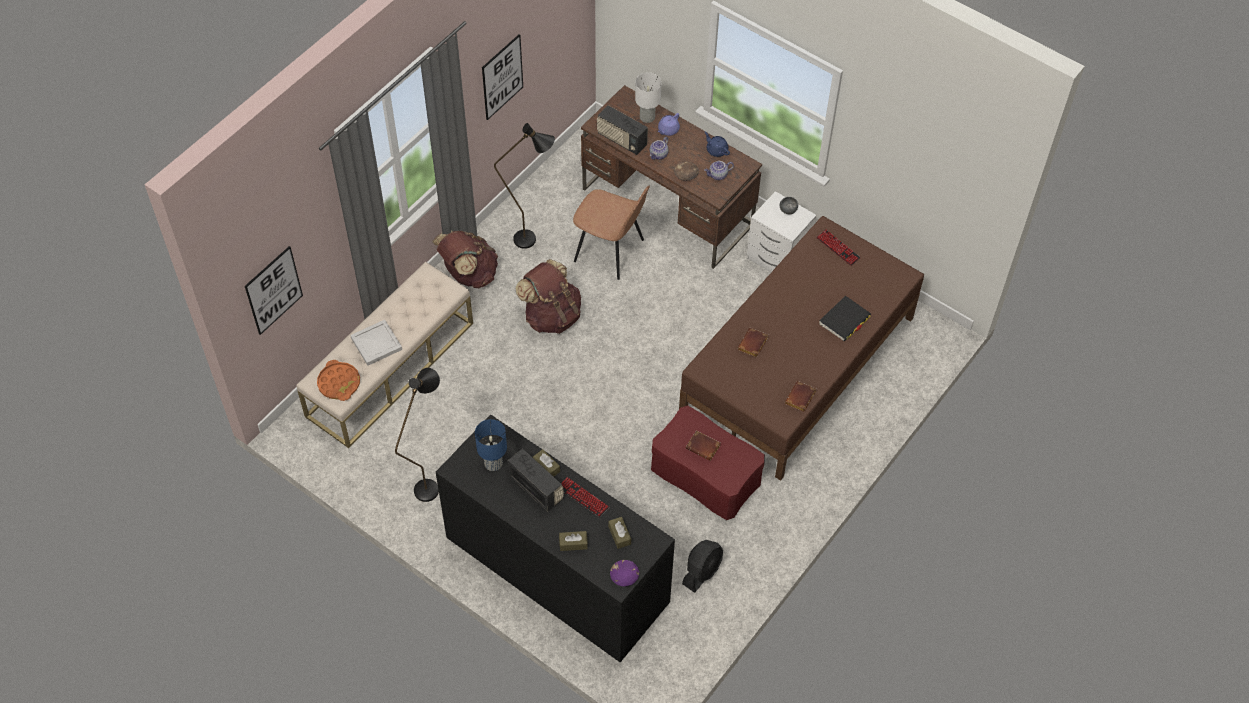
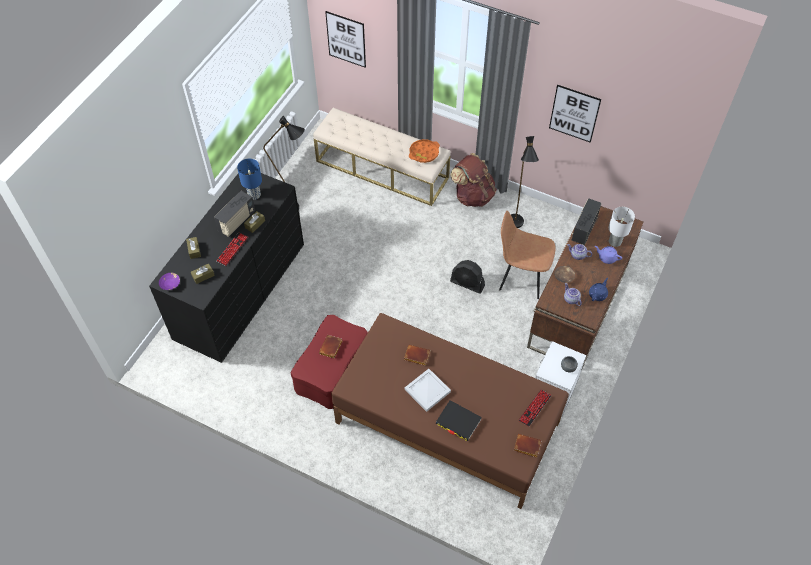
camera: 80 degrees right, 0 degrees up
(339, 383) = (336, 126): orange tray -> orange tray (424, 153)
(376, 344) = (372, 138): white tray -> white tray (426, 390)
(551, 315) = (451, 250): brown backpack -> none
(610, 251) = (521, 276): brown chair -> brown chair turned 90 degrees clockwise
(702, 571) = (248, 380): black fan -> black fan (467, 283)
(800, 399) = (370, 397): brown book -> brown book (526, 447)

